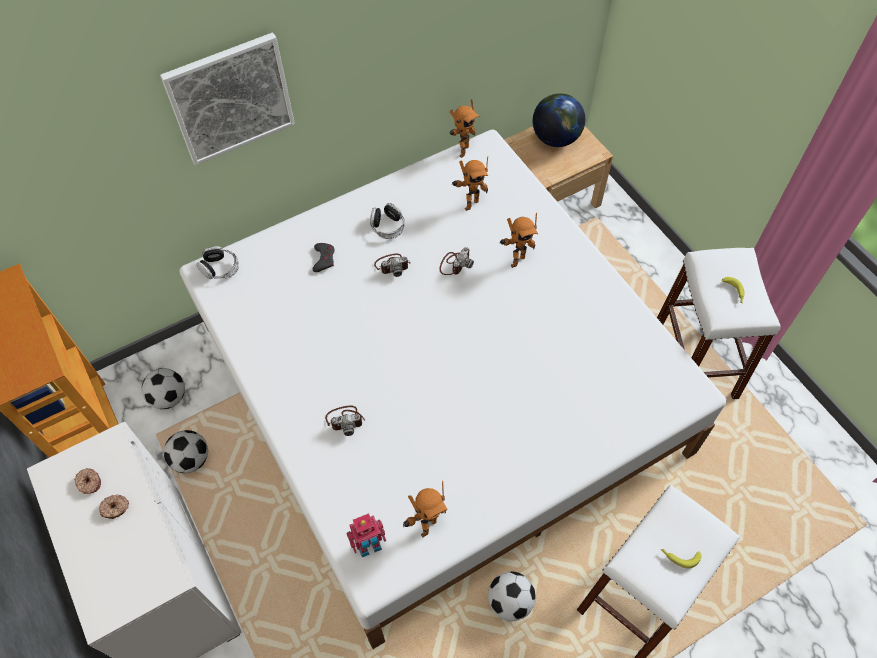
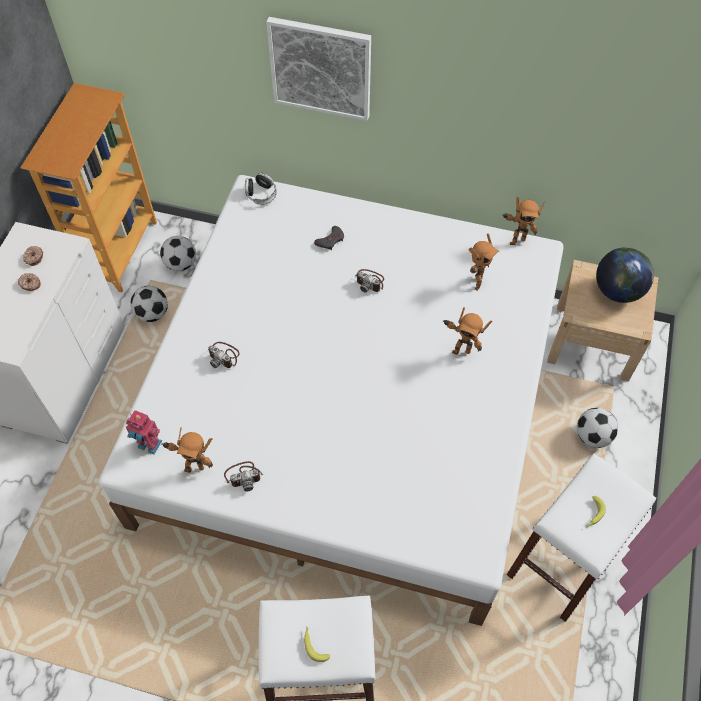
camera: 45 degrees right, 0 degrees up
(387, 226) = (398, 252): headphones -> none
(455, 264) = (414, 316): camera -> camera (243, 476)
(469, 204) = (475, 283): toy robot -> toy robot turned 75 degrees counterclockwise
(510, 601) = (235, 587): football -> football (592, 436)

